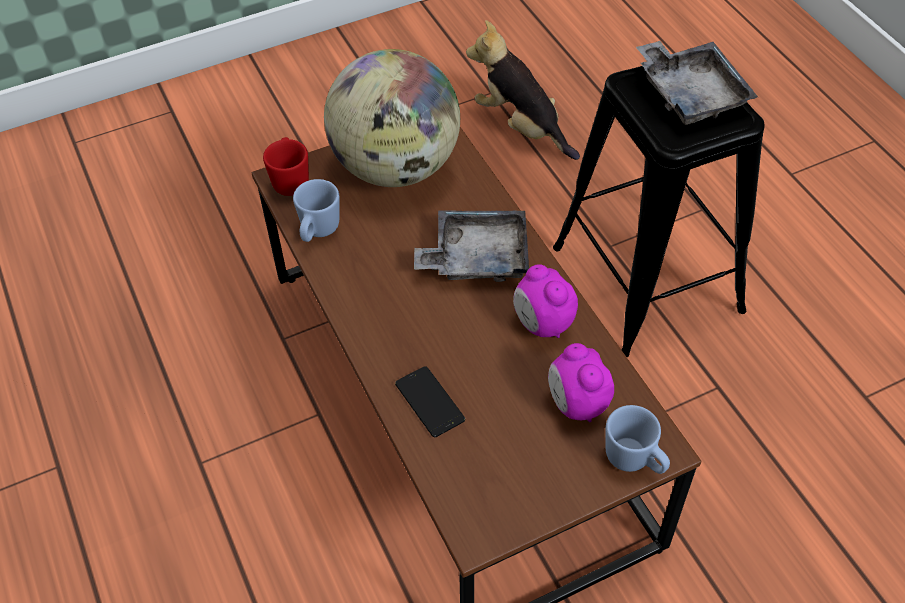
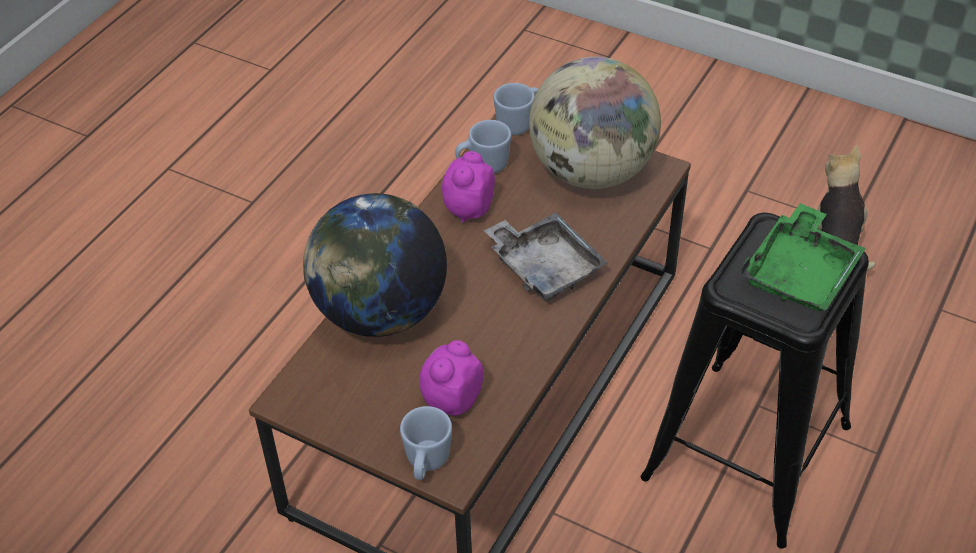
camera: 55 degrees right, 5 degrees down
(290, 180) = (519, 123): red mug -> blue mug
(429, 402) = (380, 313): phone -> globe
(542, 324) = (513, 340): alarm clock -> alarm clock (468, 209)
(691, 93) = (801, 273): grey tray -> green tray

